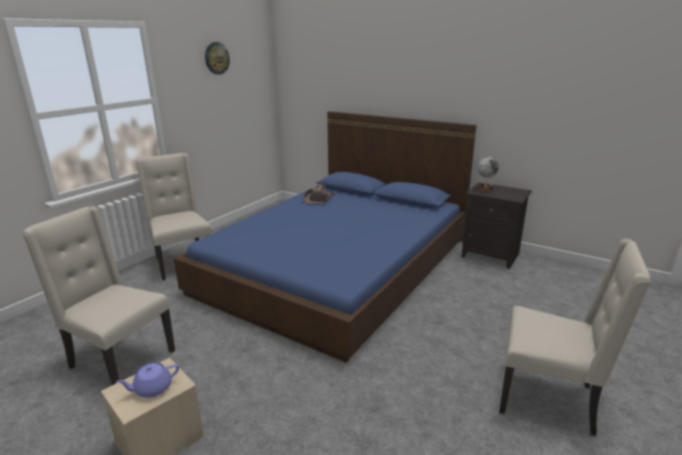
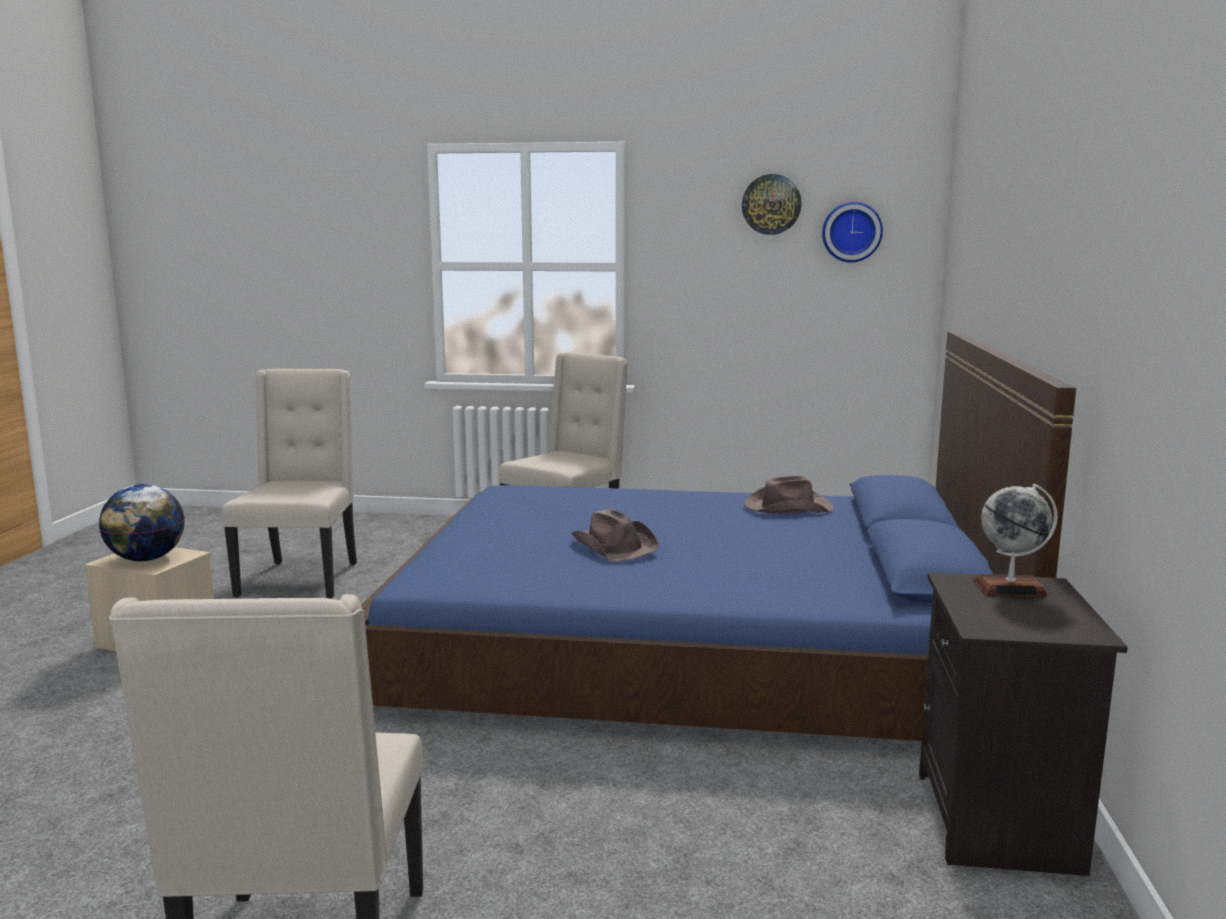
camera: 65 degrees right, 10 degrees down
(152, 388) = (146, 559): purple teapot -> globe
(246, 70) = (851, 232): none -> wall clock
(336, 235) = (615, 546): none -> brown hat

